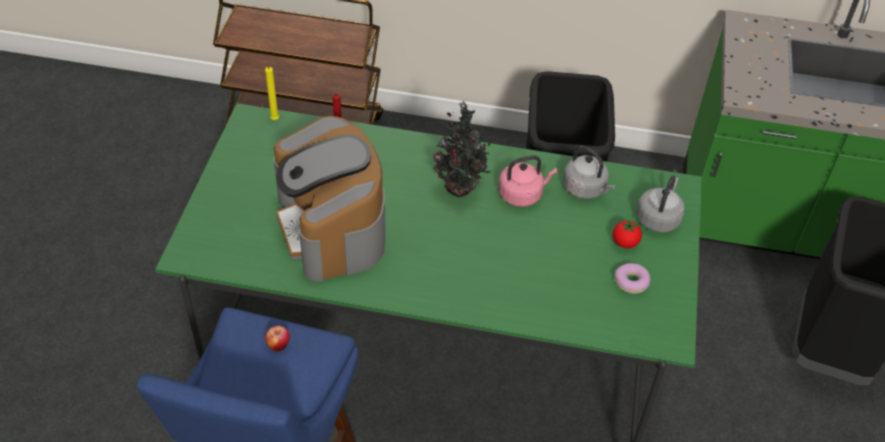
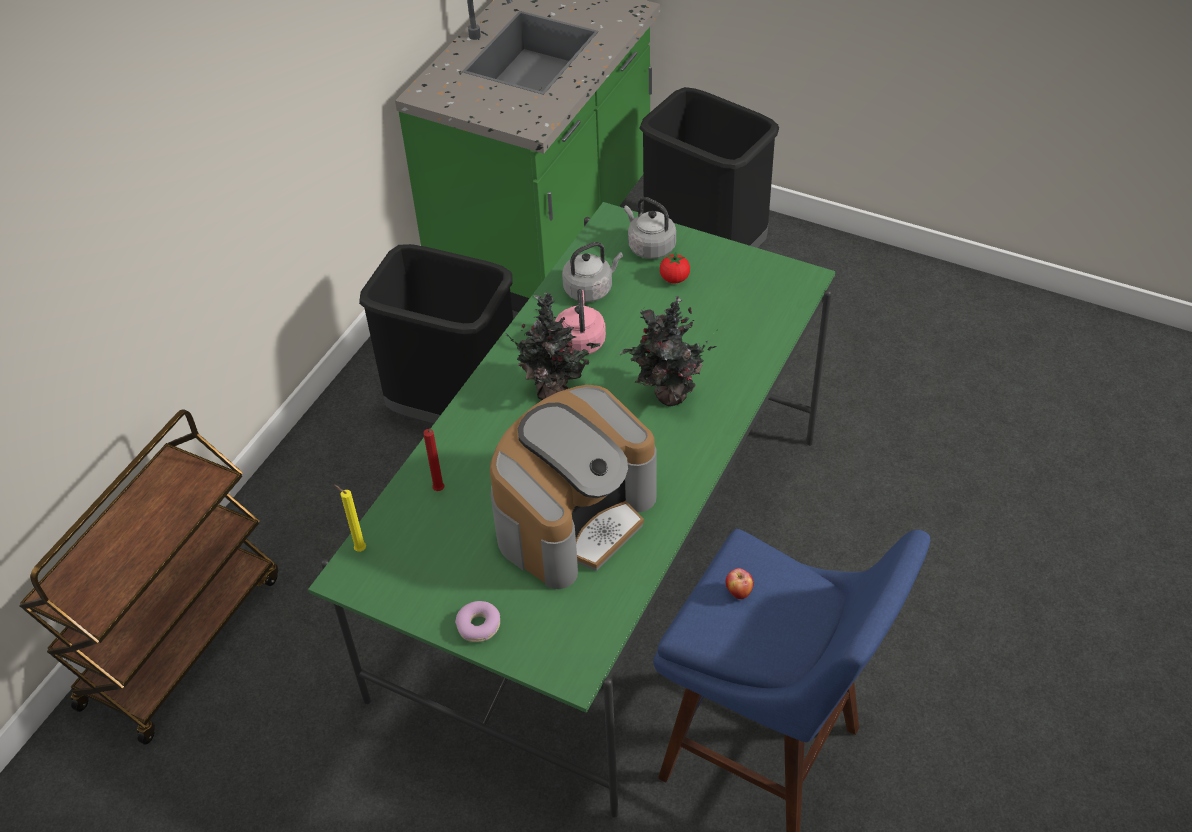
camera: 70 degrees left, 0 degrees up
(332, 227) = (574, 516): coffee machine -> coffee machine turned 45 degrees counterclockwise
(478, 263) = (668, 397): none -> potted plant
(631, 282) = (727, 287): donut -> donut (479, 626)

